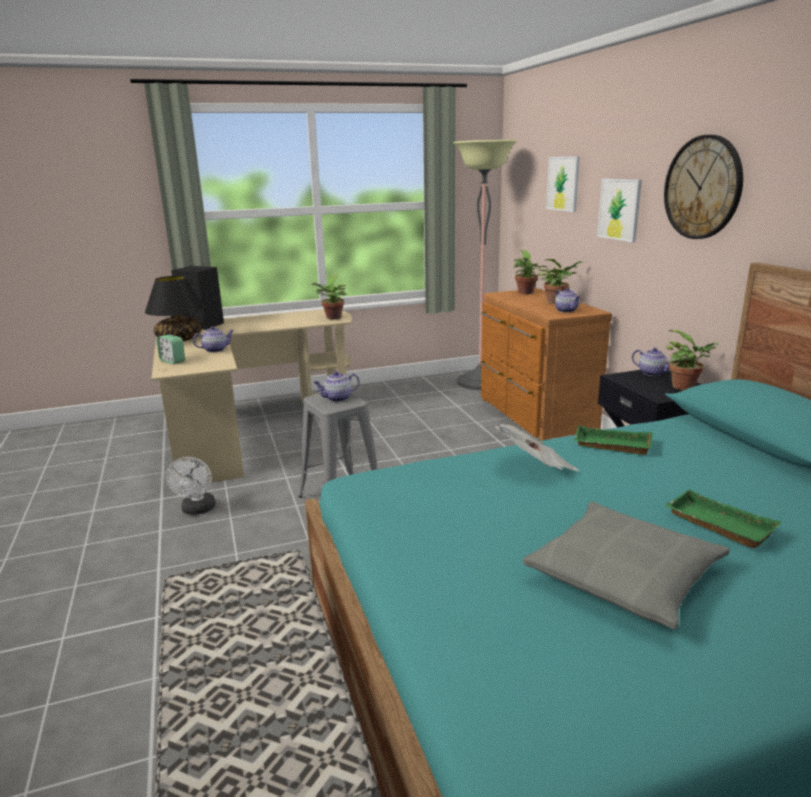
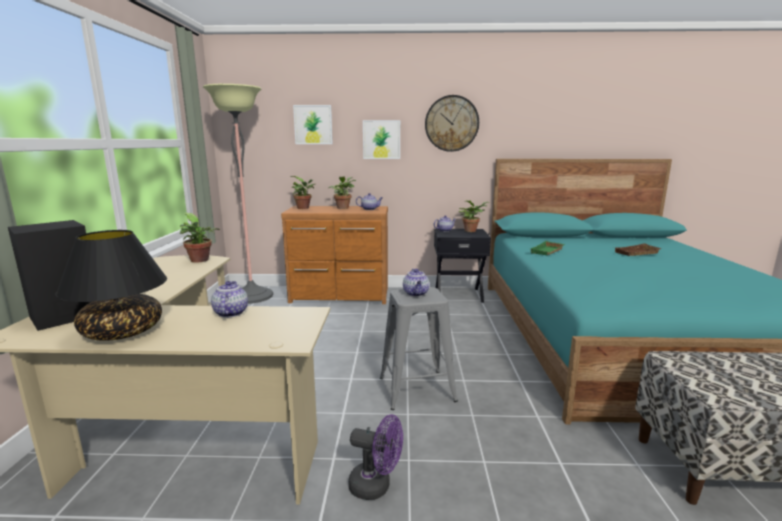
camera: 70 degrees left, 5 degrees down
(172, 361) = (243, 338): alarm clock -> none
(197, 510) = (376, 486): white fan -> purple fan
(536, 467) = (577, 265): newspaper -> none
(624, 575) = (688, 272): grey pillow -> none
(716, 525) = (637, 253): green tray -> brown tray

